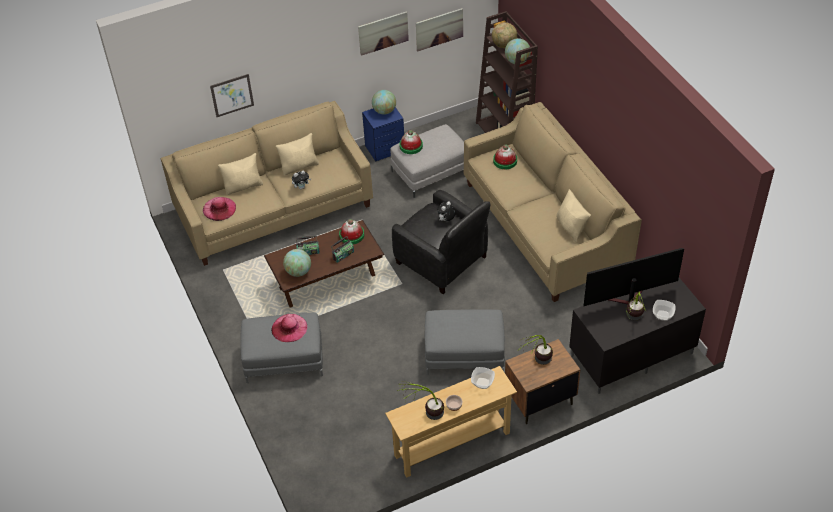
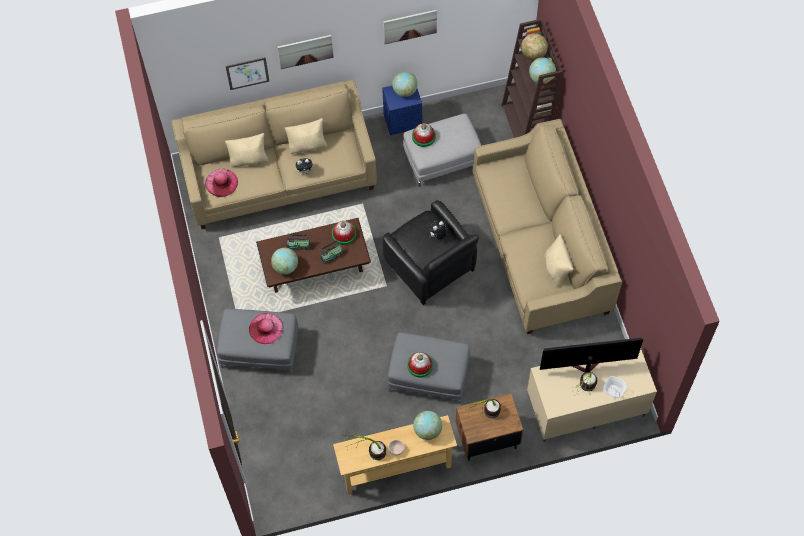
camera: 10 degrees right, 15 degrees up
(439, 29) = (471, 23): picture -> picture (305, 51)
(482, 383) = (427, 430): bowl -> globe
(505, 161) = (511, 176): hat -> hat (420, 365)
(631, 355) = (585, 407): black tv stand -> beige tv stand

